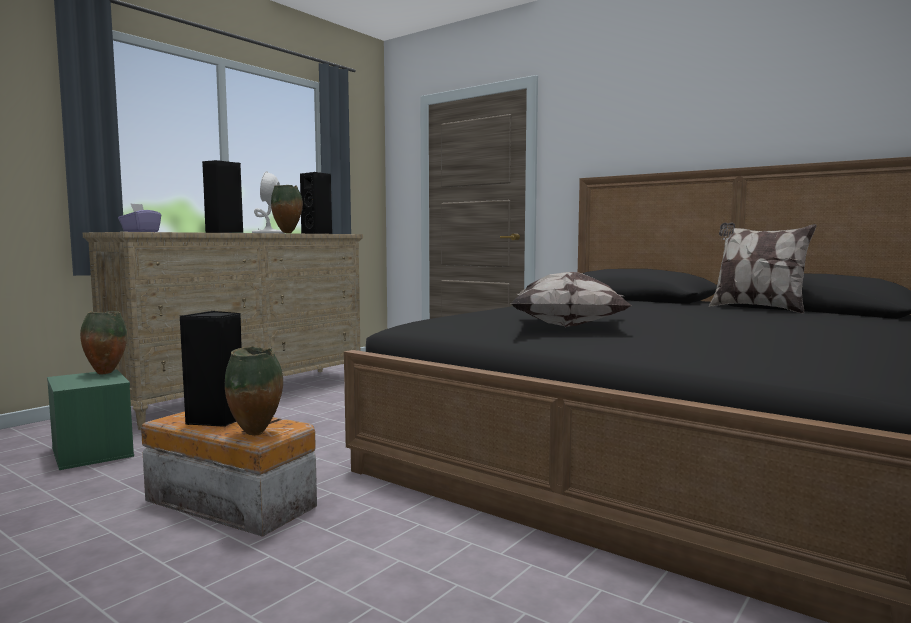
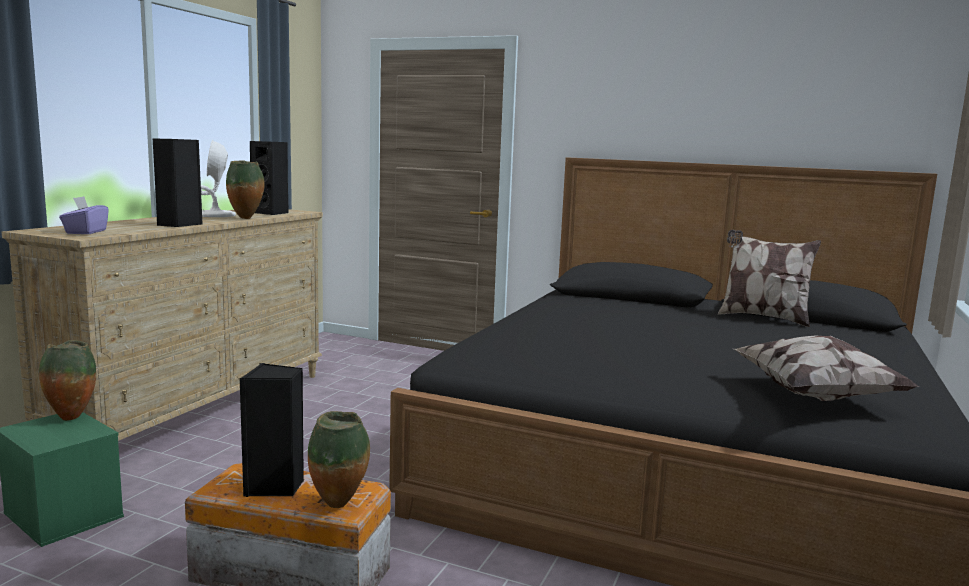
camera: 15 degrees left, 5 degrees up
(570, 325) = (628, 359): pillow -> pillow (816, 395)

